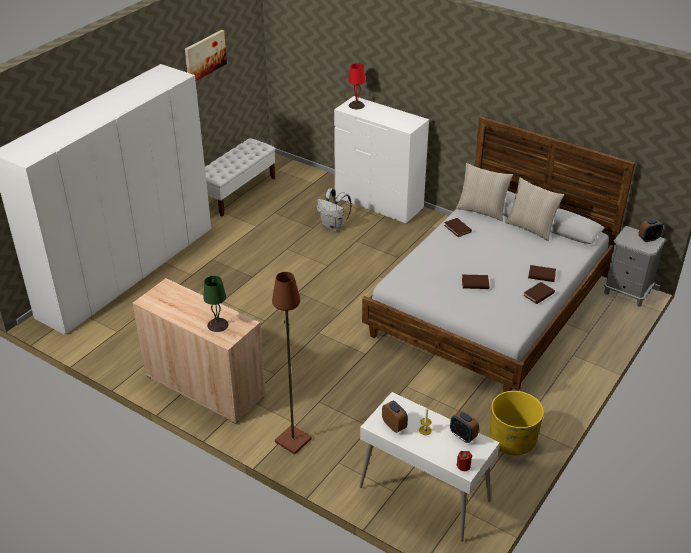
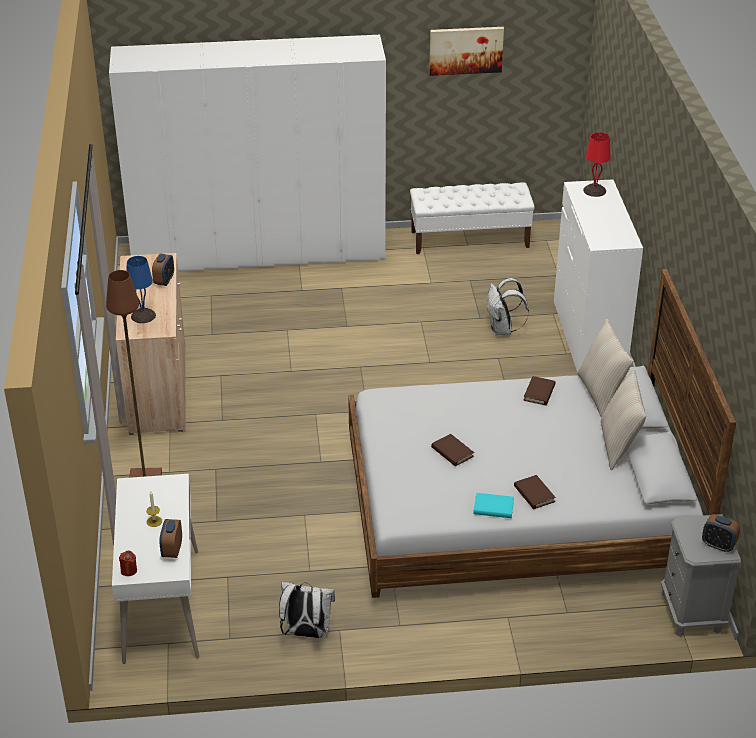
camera: 50 degrees right, 0 degrees up
(217, 324) = (143, 315): green table lamp -> blue table lamp
(394, 425) = (140, 498): alarm clock -> alarm clock (164, 281)
(512, 440) = (306, 633): yellow planter -> white backpack
(538, 294) = (493, 508): brown book -> turquoise book

